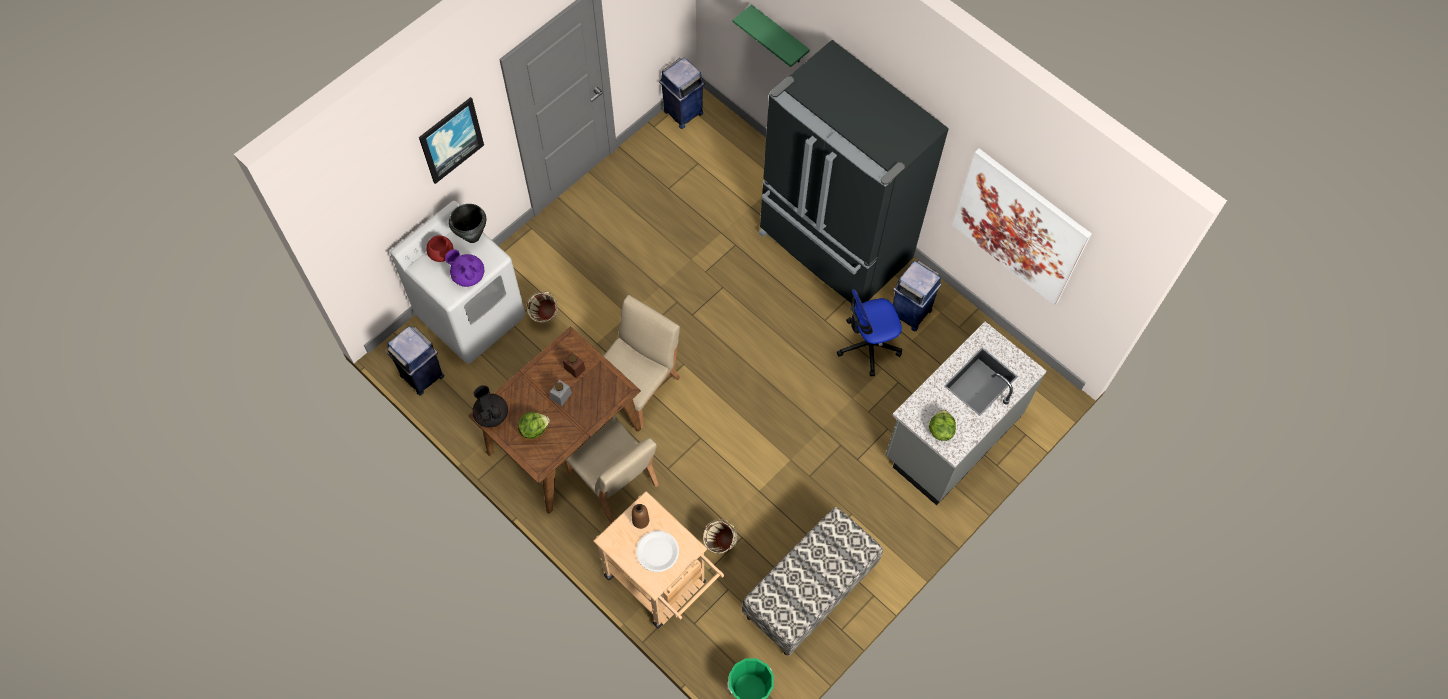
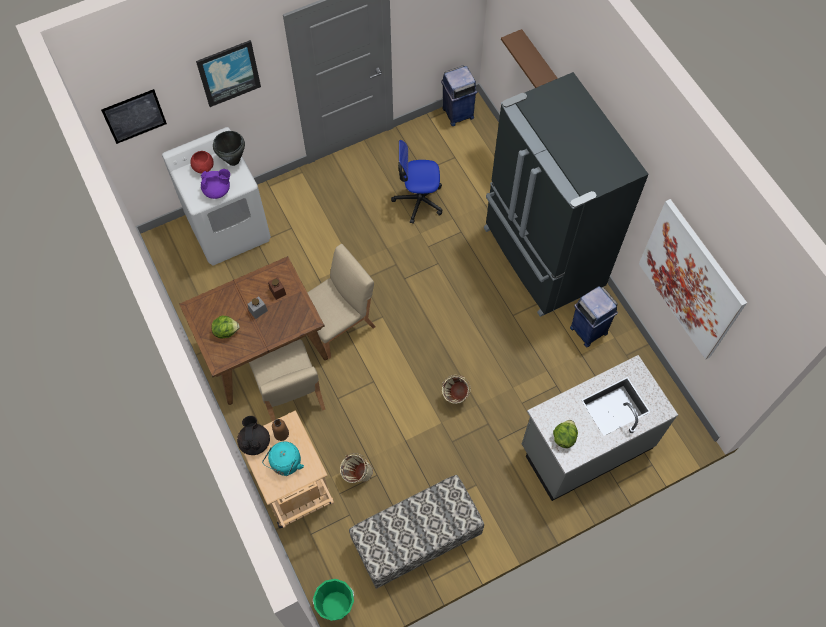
camera: 20 degrees right, 0 degrees up
(360, 218) = (134, 116): none -> picture
(422, 376) = (173, 264): blue trash can -> none
(468, 275) = (217, 190): purple teapot -> purple teapot turned 120 degrees clockwise
(491, 414) = (197, 308): black teapot -> black teapot (255, 442)
(545, 319) = (285, 247): beige bucket -> beige bucket (455, 397)
(657, 552) = (285, 464): white plate -> turquoise kettle
(779, 36) = (538, 62): green shelf -> brown shelf
(868, 345) = (542, 347): office chair -> office chair (418, 200)

